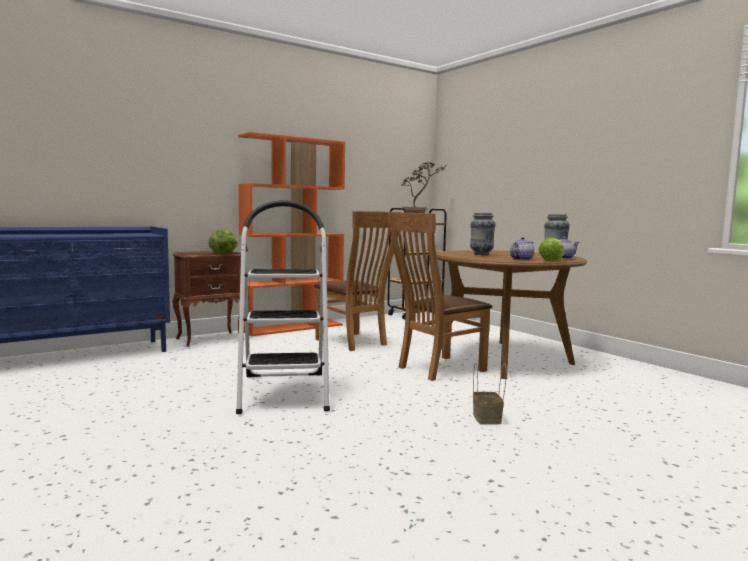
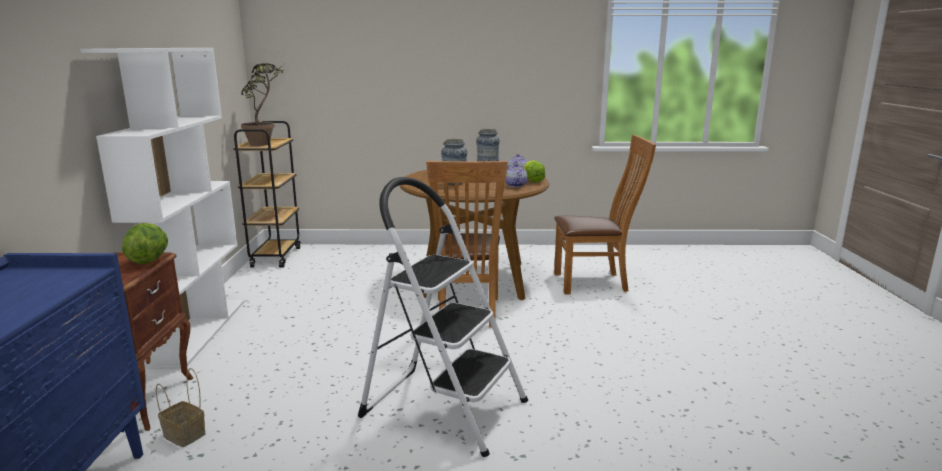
camera: 55 degrees left, 10 degrees up
(293, 327) = (197, 331): orange bookcase -> white bookcase
(354, 342) = (325, 319): brown chair -> brown chair (595, 283)
(487, 419) = (605, 340): basket -> basket (186, 435)

